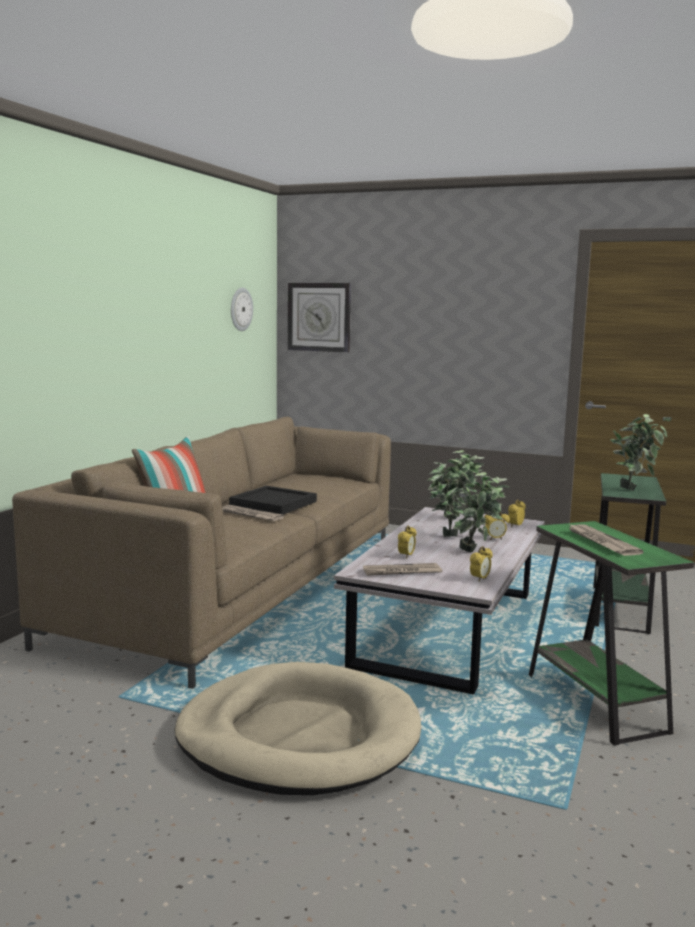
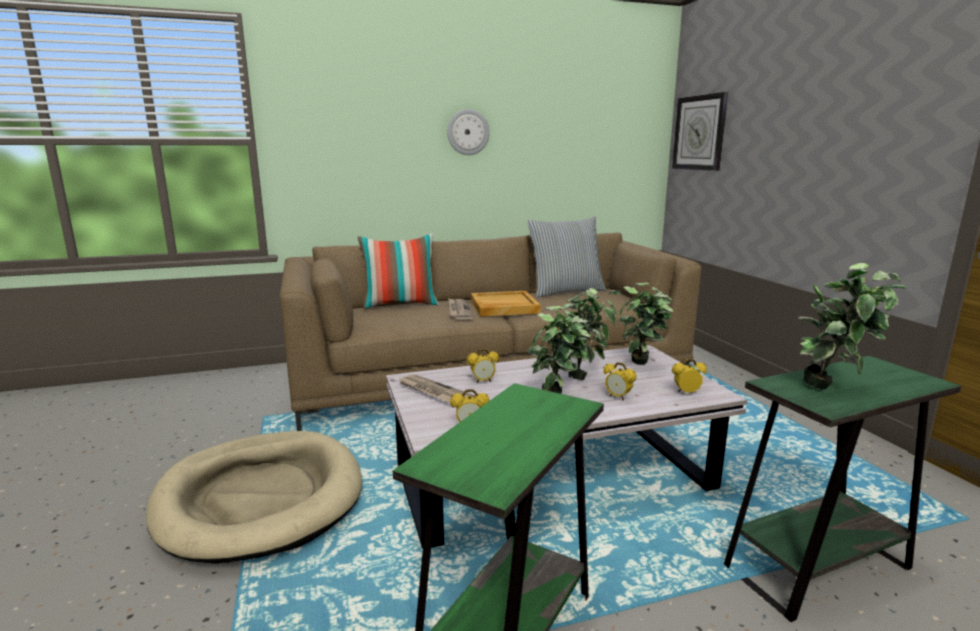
camera: 50 degrees right, 5 degrees up
(240, 309) = (605, 126): wall clock -> wall clock (468, 132)
(273, 504) = (503, 307): black tray -> beige tray
(277, 482) = (565, 291): none -> pillow
(601, 542) = (499, 427): newspaper -> none

